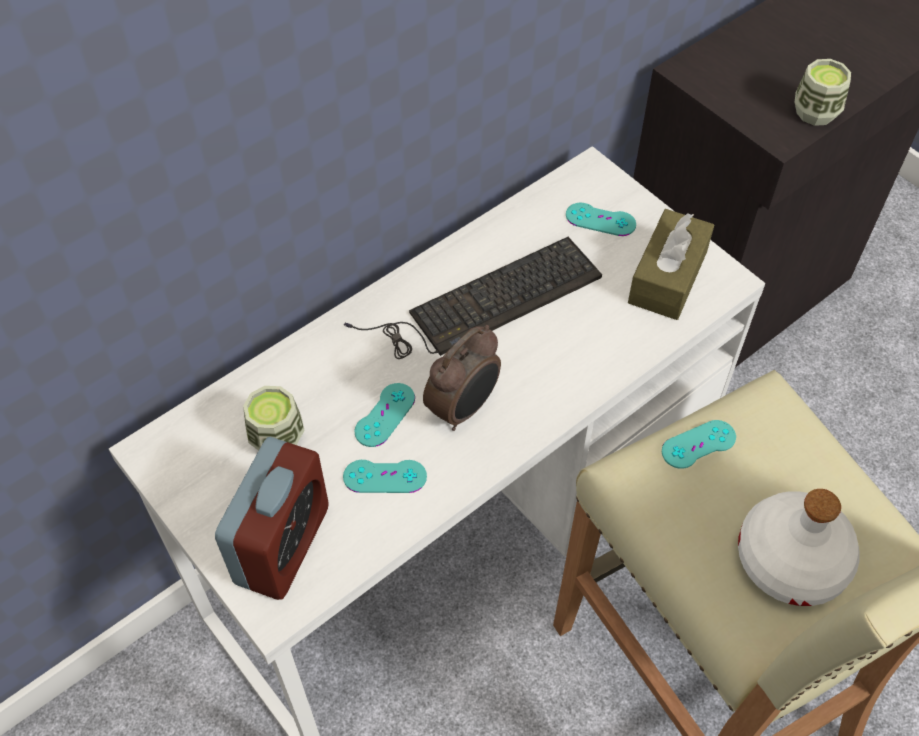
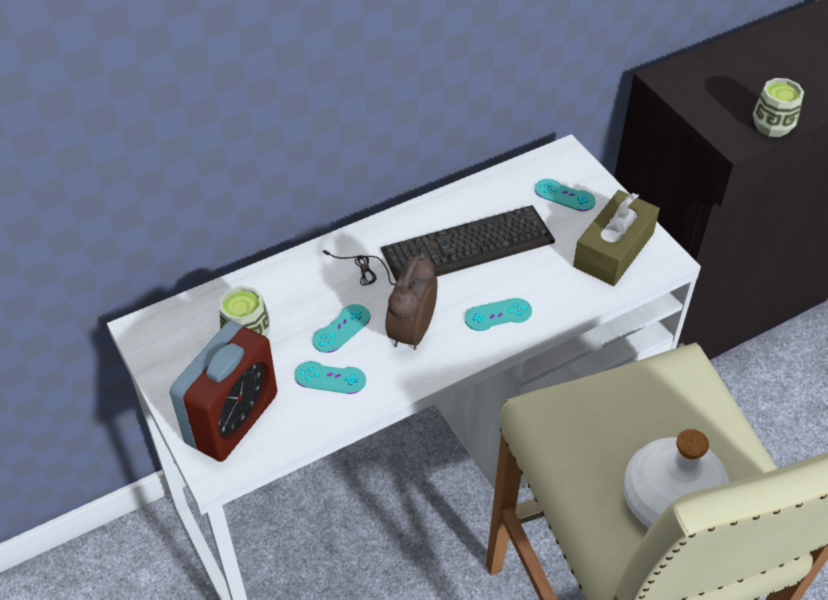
camera: 10 degrees right, 5 degrees down
(464, 408) = (410, 332): alarm clock -> alarm clock turned 150 degrees clockwise
(698, 444) = (611, 393): turquoise game controller -> turquoise game controller (498, 315)

